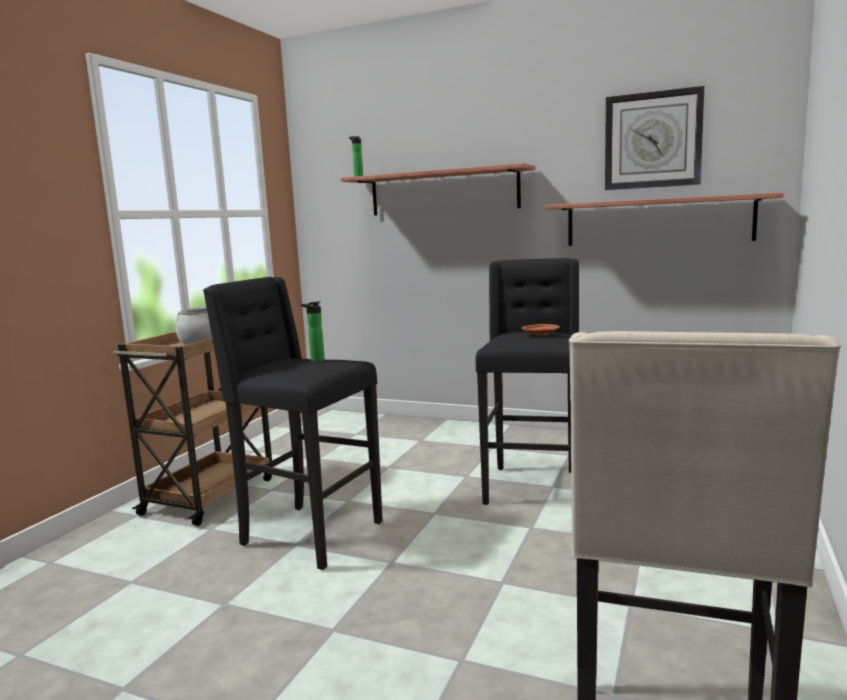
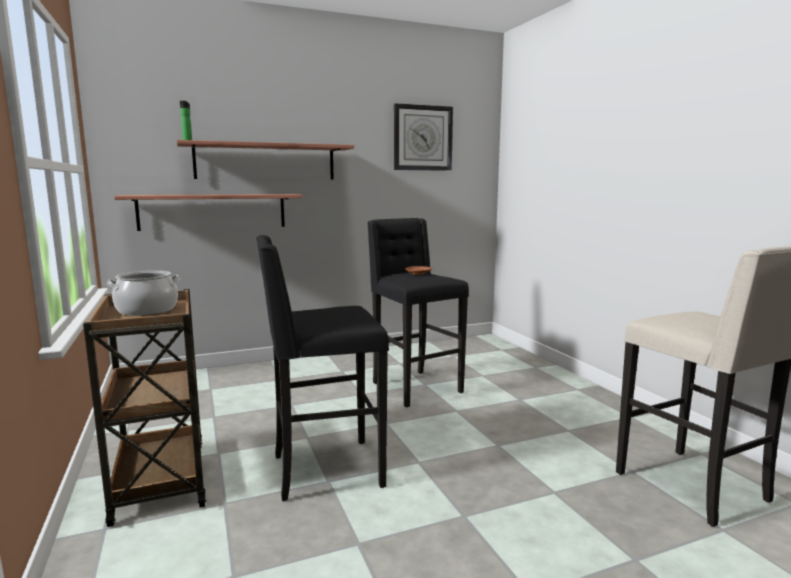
camera: 45 degrees left, 0 degrees up
(315, 361) = (327, 309): bottle -> none
(657, 221) = (426, 193): shelf -> shelf (213, 211)

